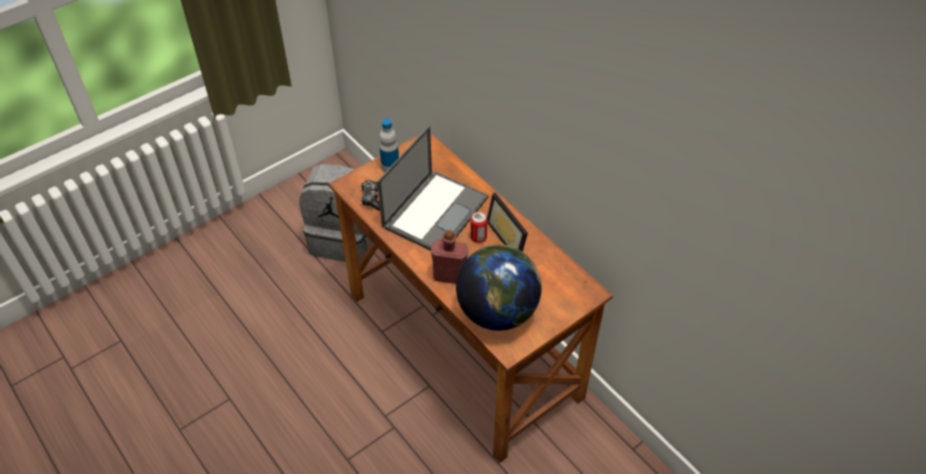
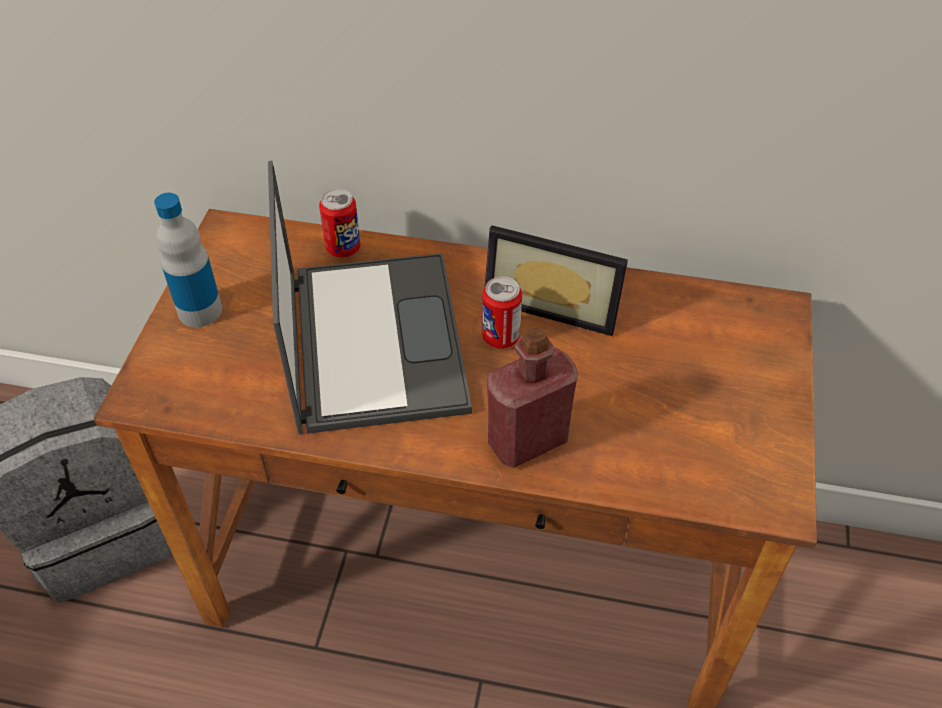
camera: 40 degrees left, 0 degrees up
(372, 198) = (221, 391): game controller -> none
(458, 172) = (343, 248): none -> can
(497, 312) = (682, 448): globe -> none

